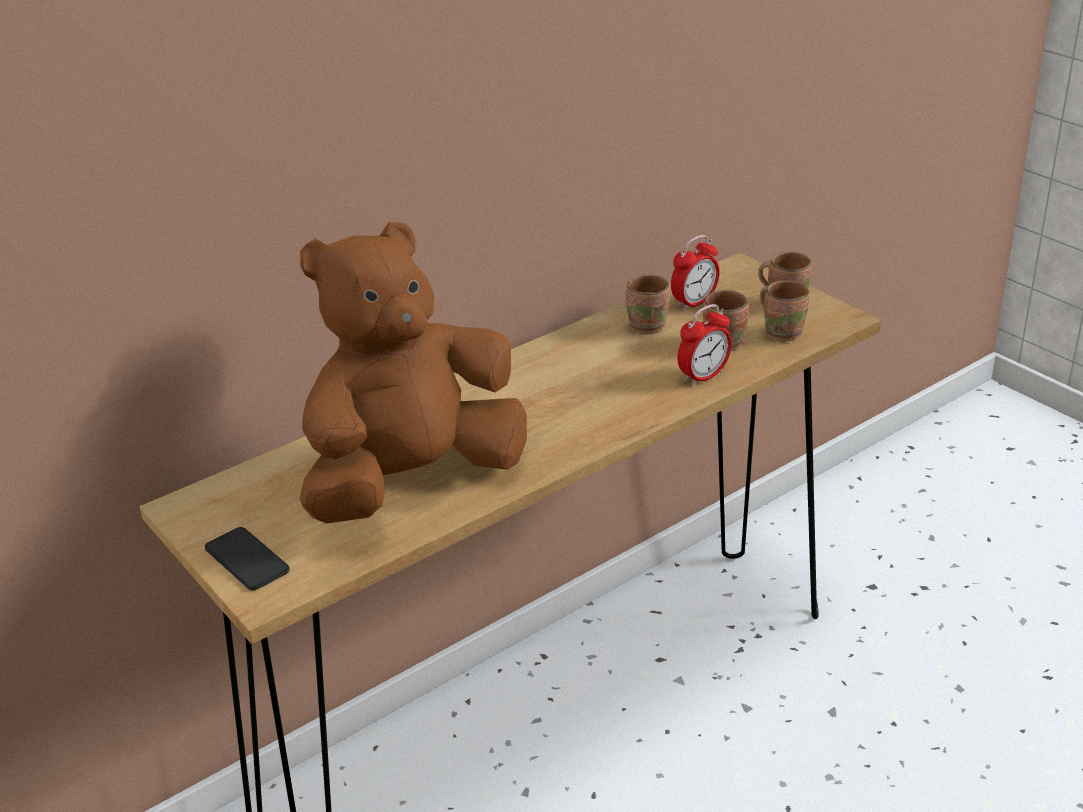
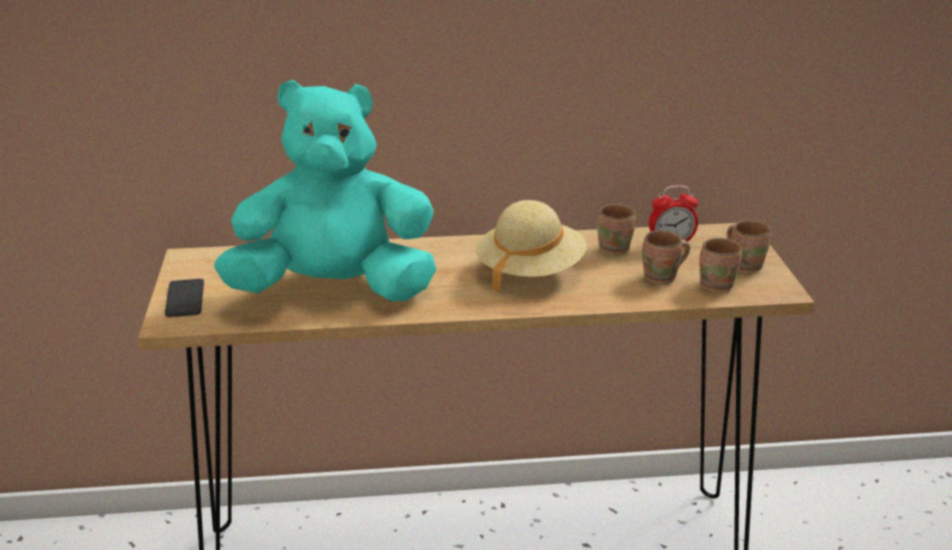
camera: 30 degrees right, 5 degrees down
(413, 481) = (335, 290): brown plush toy -> turquoise plush toy
(594, 382) = (530, 272): none -> beige hat
(703, 377) = (615, 294): alarm clock -> none

